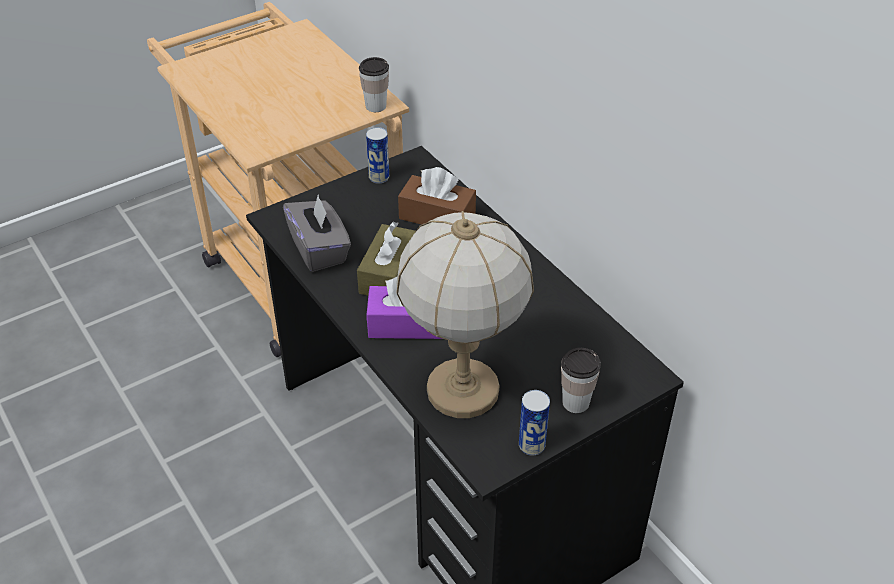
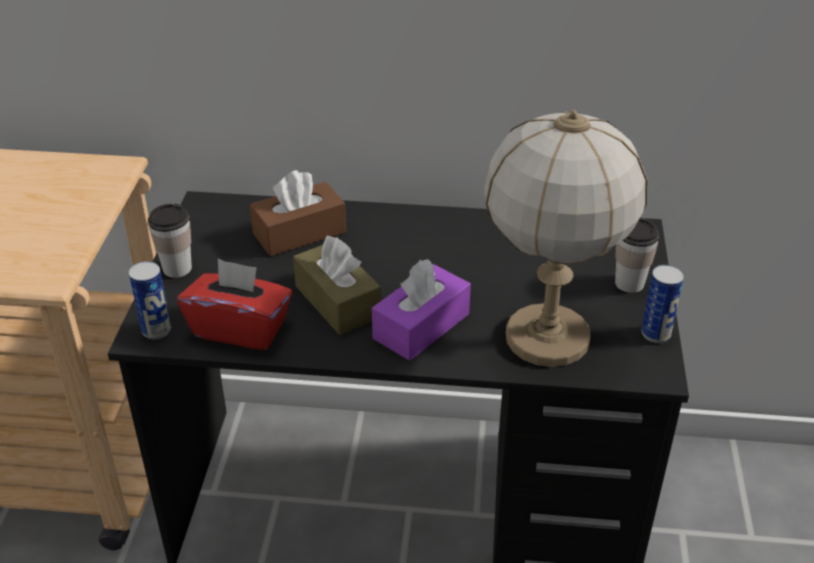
camera: 50 degrees left, 5 degrees down
(319, 250) = (240, 329): grey tissue box -> red tissue box
(376, 106) = (114, 173): cup -> cup (177, 268)
(379, 177) = (193, 237): can -> can (156, 330)

